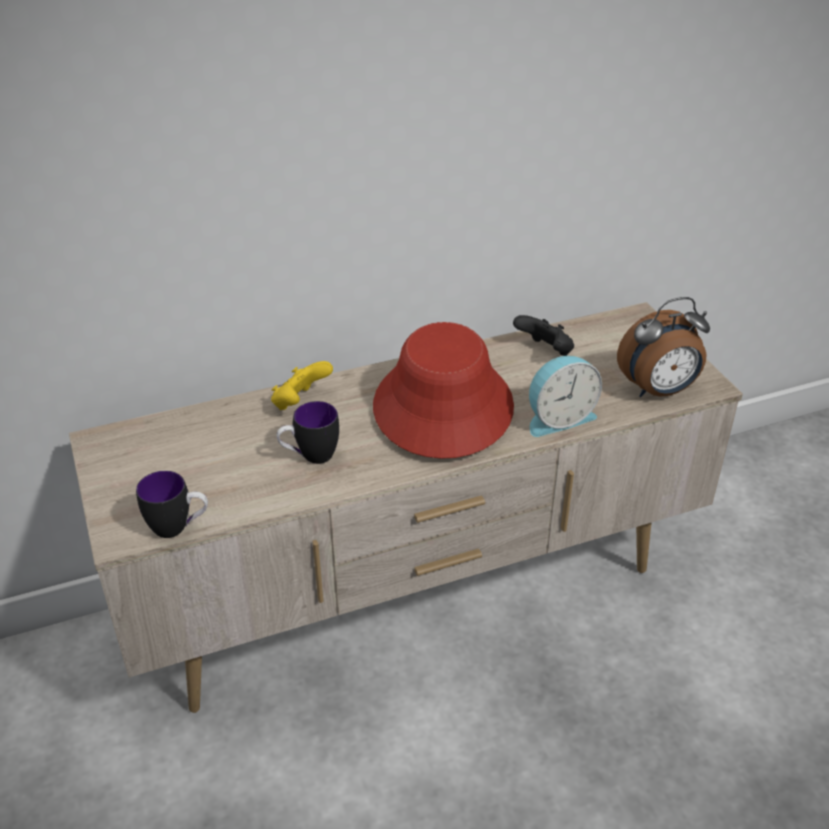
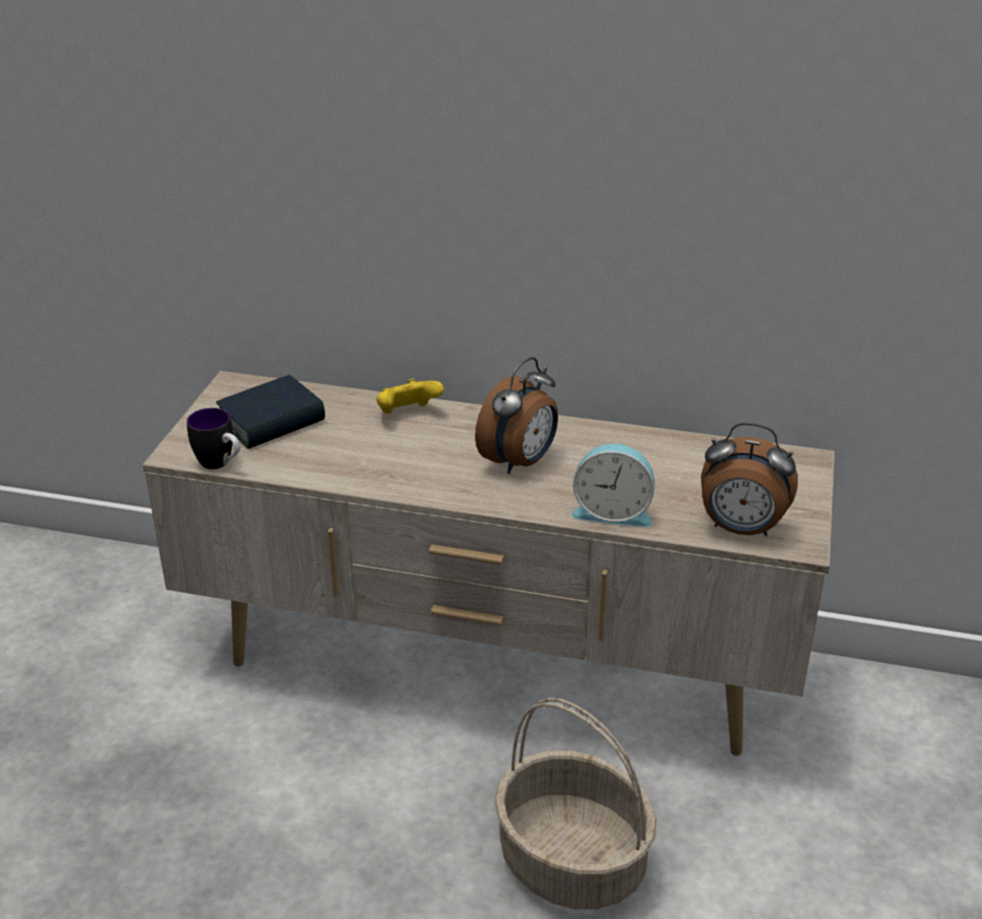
camera: 35 degrees right, 5 degrees down
(180, 462) = (271, 421): none -> book
(310, 457) = (368, 456): mug -> none
(442, 407) = (520, 462): red hat -> alarm clock
(545, 352) = (670, 455): black game controller -> none
(616, 721) = (574, 862): none -> basket

